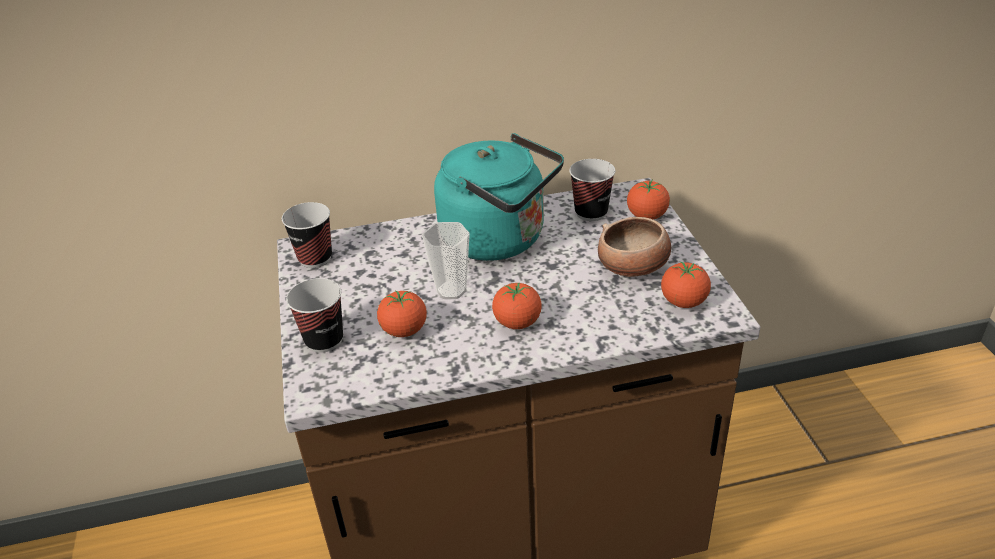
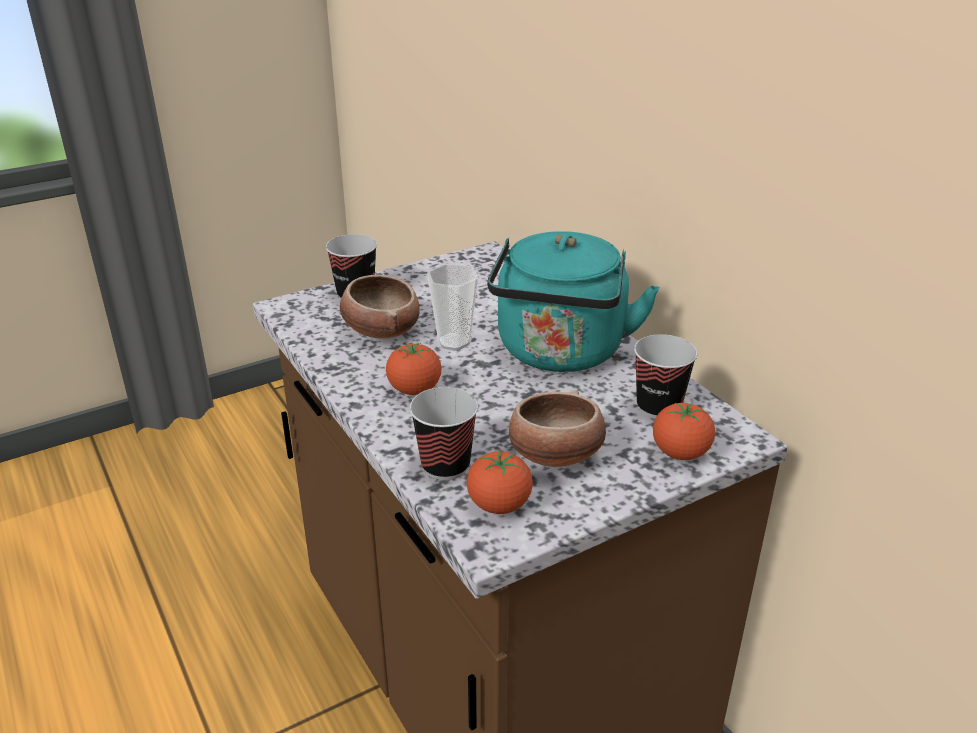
camera: 70 degrees right, 5 degrees down
(315, 258) = (473, 263): cup -> cup (445, 466)
(404, 331) = (381, 330): tomato -> bowl

